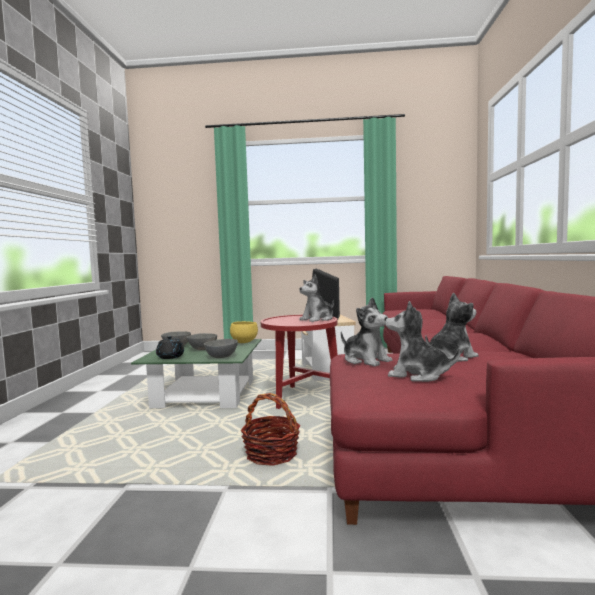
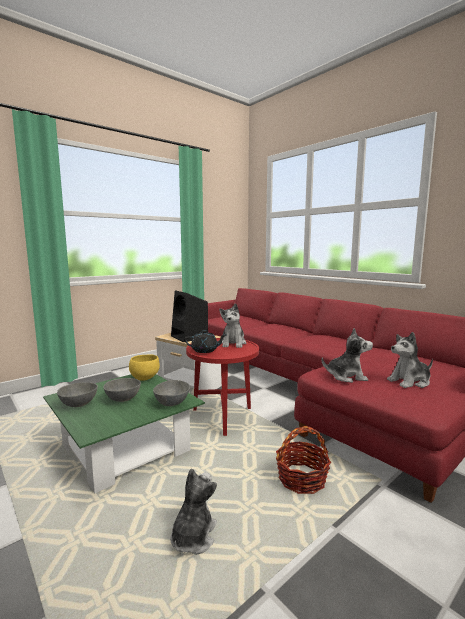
camera: 45 degrees left, 5 degrees up
(170, 357) = (113, 421): black teapot -> black teapot (205, 350)
(450, 357) = (377, 361): plush toy -> plush toy (193, 536)

